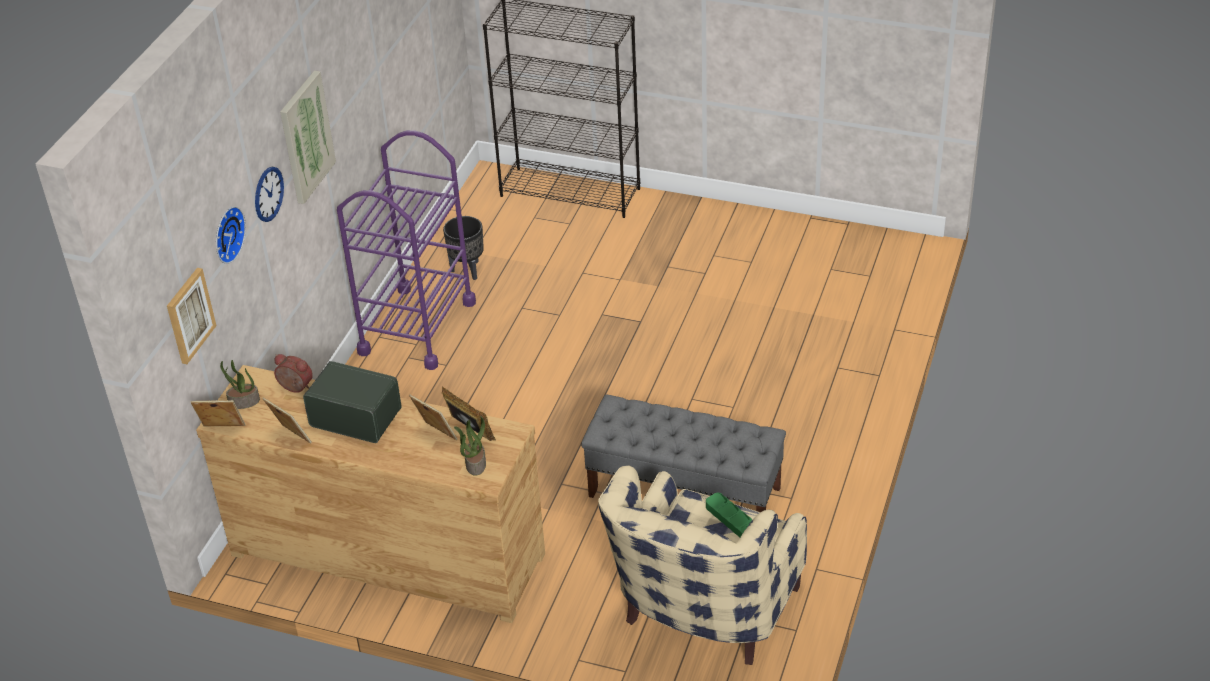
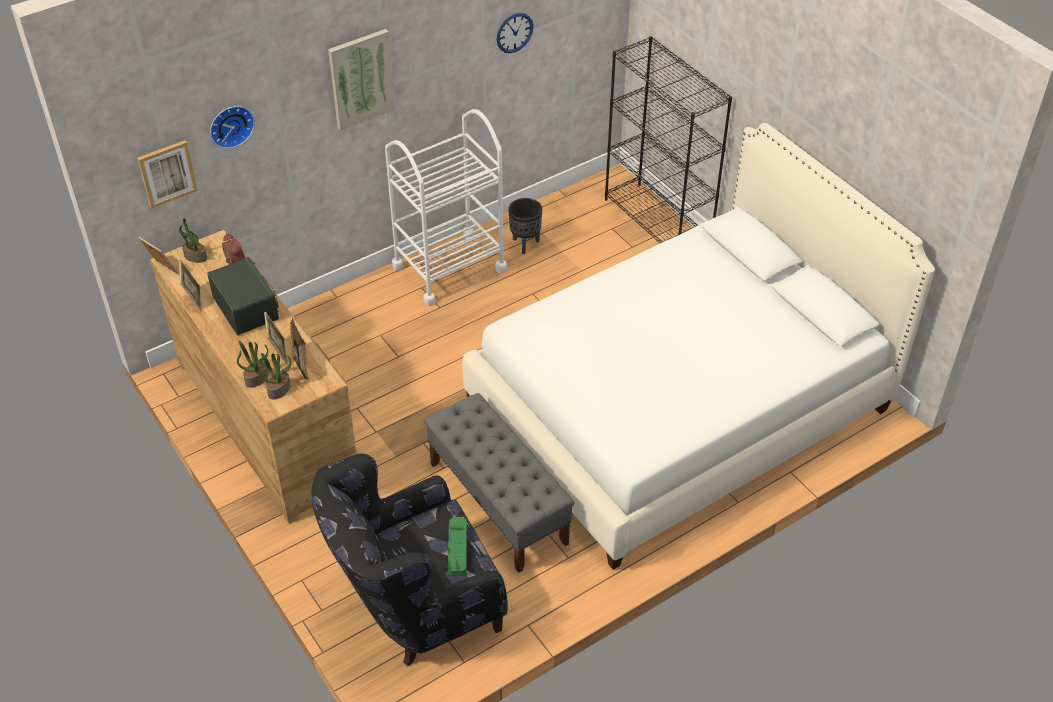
camera: 35 degrees right, 5 degrees up
(268, 194) = (297, 110): wall clock -> wall clock (514, 32)
(417, 327) = (449, 268): purple cart -> white cart
(441, 466) = (256, 378): none -> potted plant
(702, 615) = (413, 605): beige armchair -> black armchair
(752, 329) = (679, 406): none -> white bed

